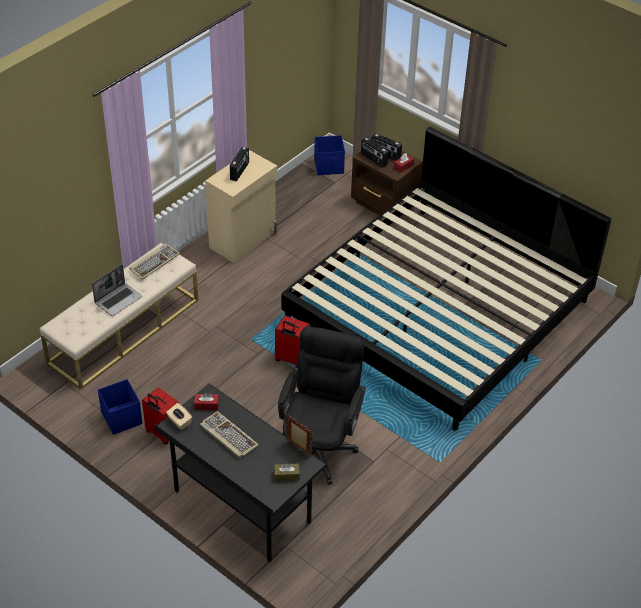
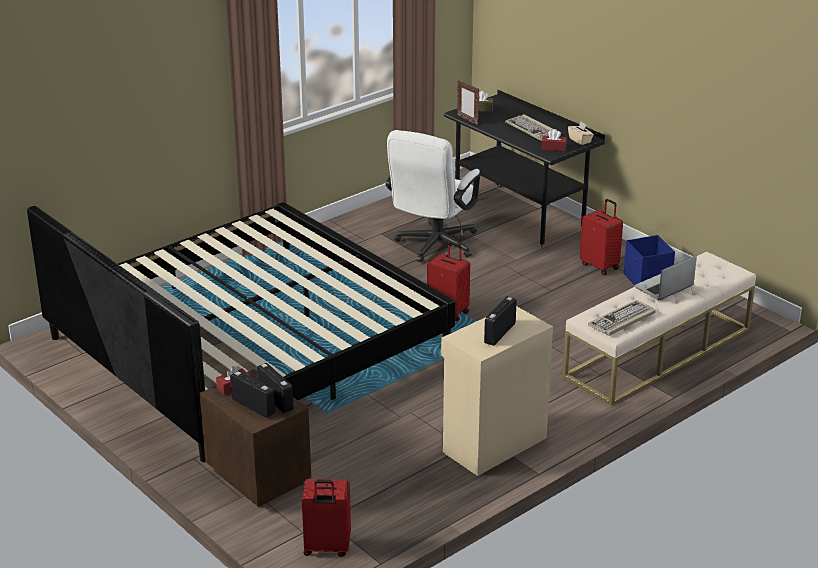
camera: 170 degrees left, 15 degrees down
(319, 445) = (433, 247): black office chair -> white office chair
(329, 166) = (327, 548): blue storage box -> red suitcase

